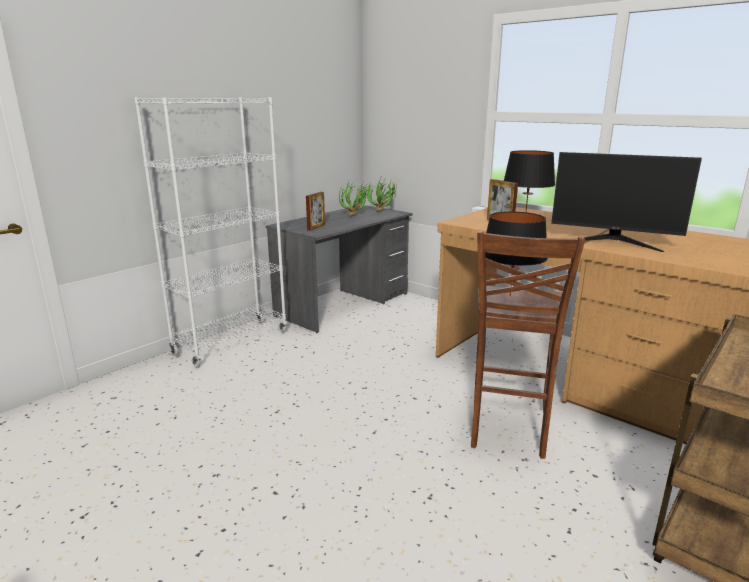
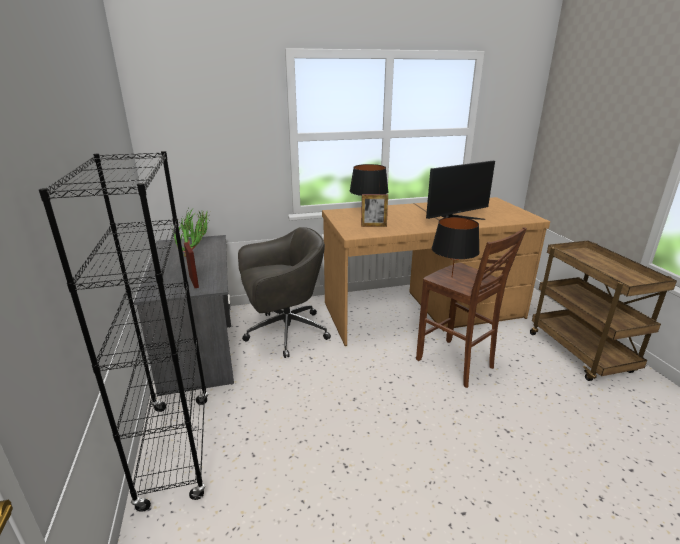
camera: 55 degrees left, 5 degrees up
(231, 343) = (177, 449): white bookcase -> black bookcase
(411, 325) = (284, 332): none -> grey office chair

